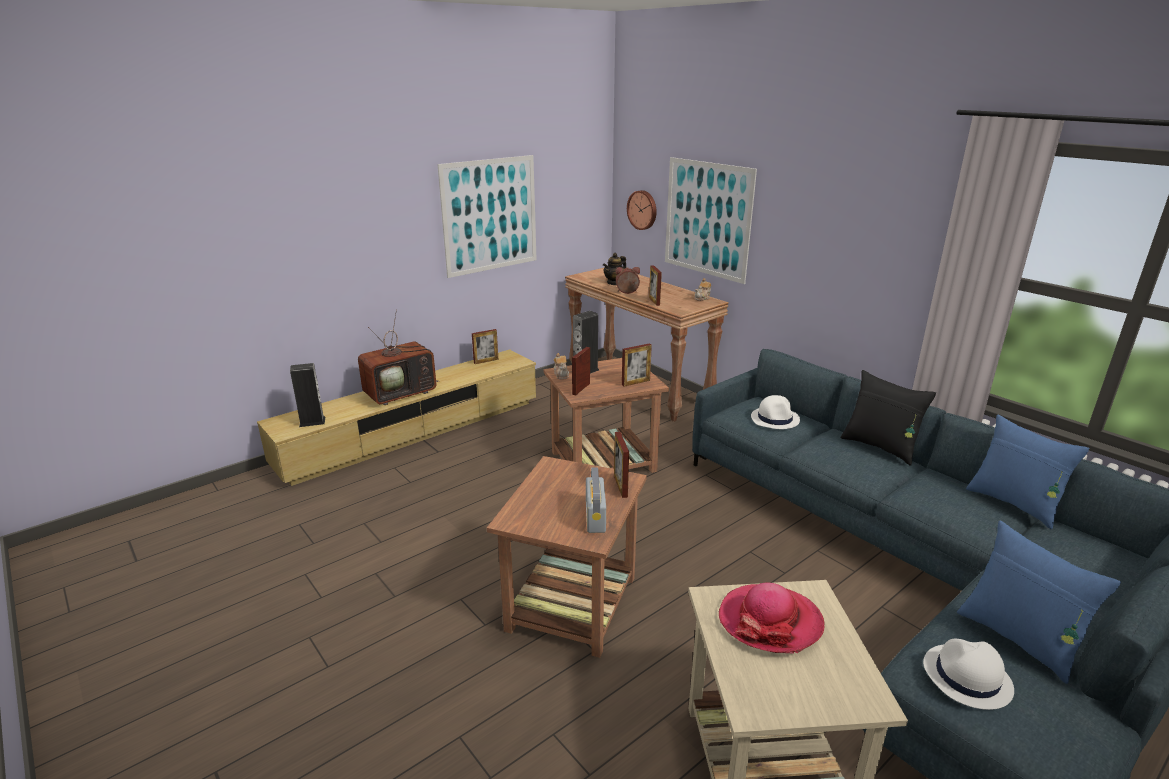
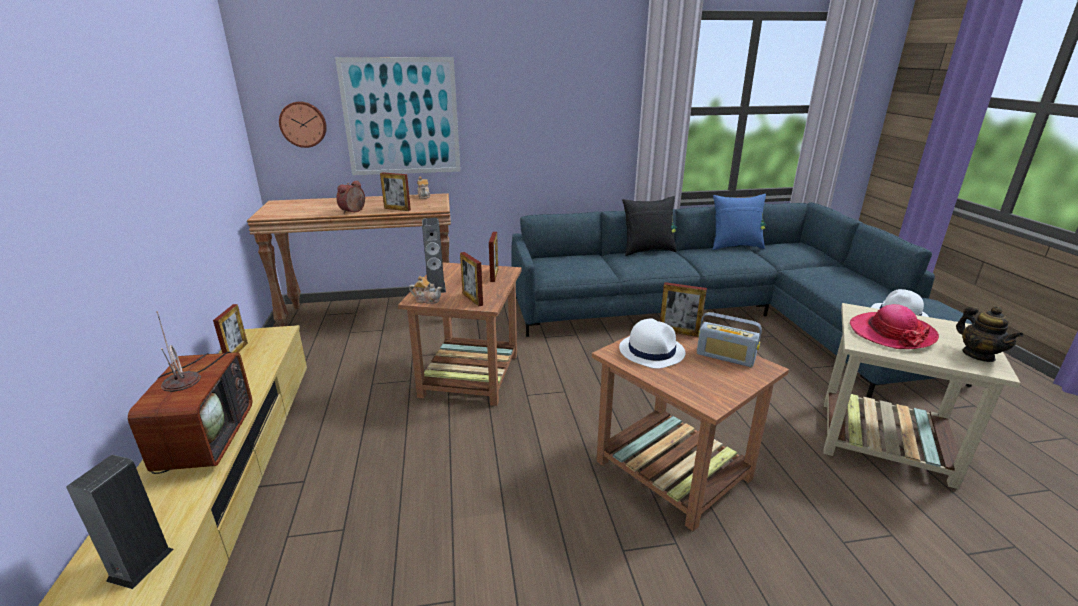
camera: 60 degrees left, 0 degrees up
(490, 215) = (168, 147): picture -> none
(614, 283) = (318, 209): teapot -> teapot (978, 355)
(775, 419) = (579, 263): white hat -> white hat (651, 350)
(1017, 640) = (865, 291): blue pillow -> none

